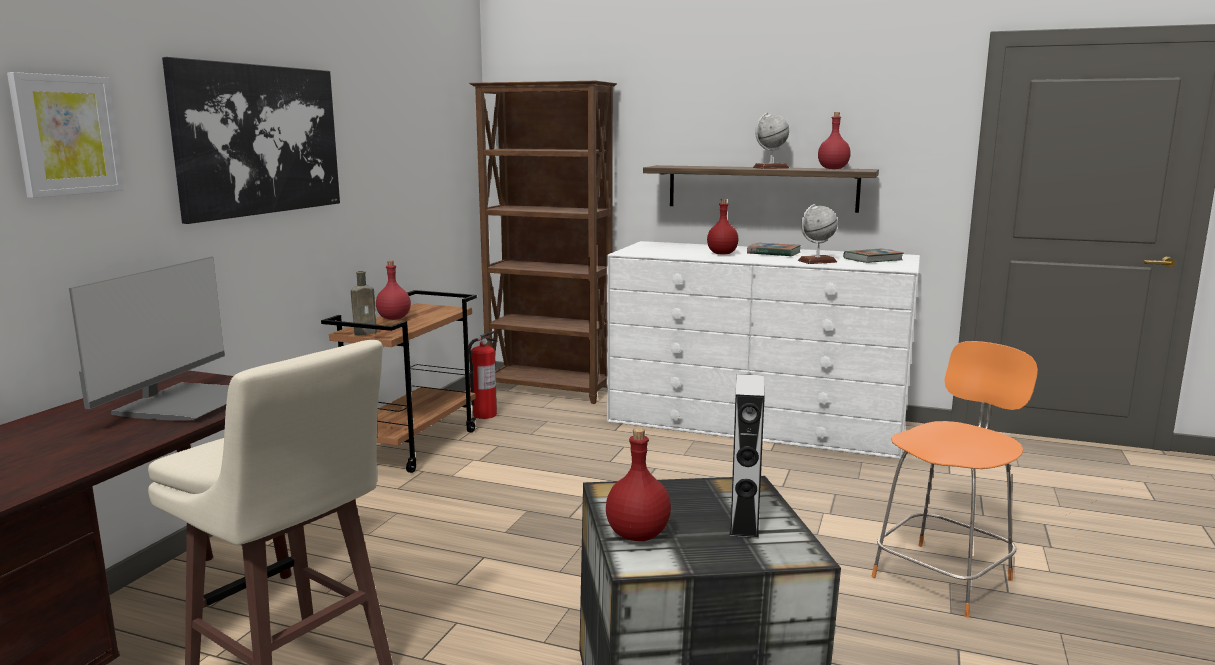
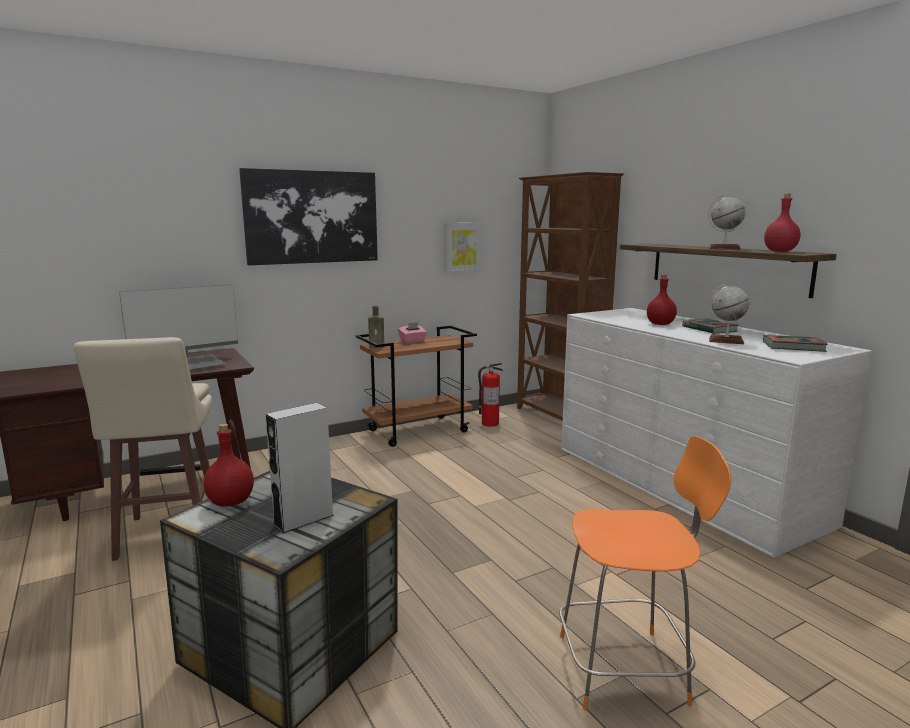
camera: 40 degrees right, 0 degrees up
(66, 135) = (171, 212): picture -> picture (462, 247)
(393, 318) = (412, 341): red bottle -> pink tissue box

